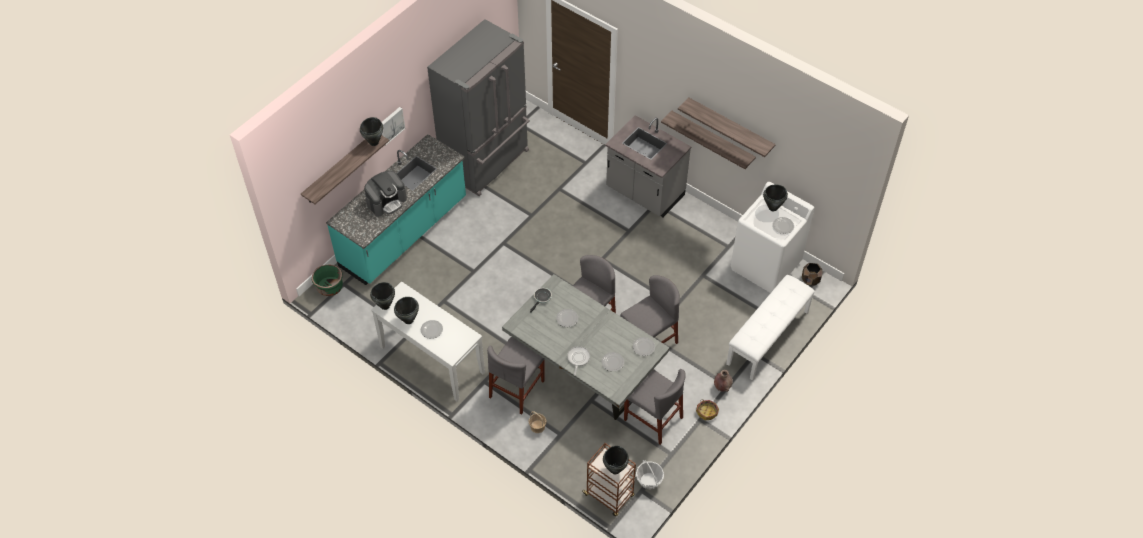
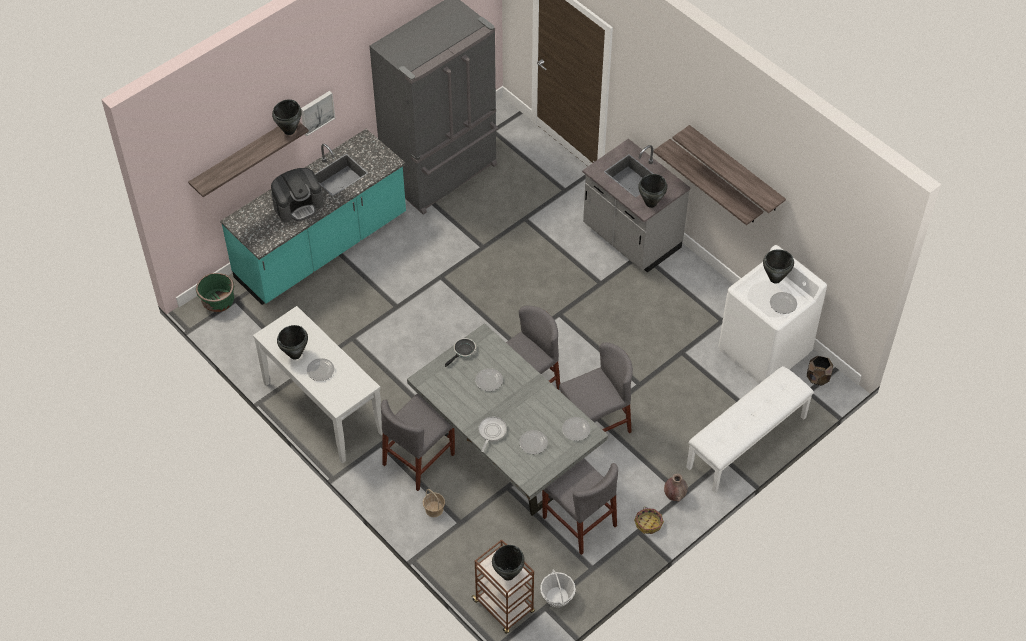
camera: 10 degrees right, 0 degrees up
(384, 305) = (270, 332): black cooking pot -> black cooking pot (650, 203)

